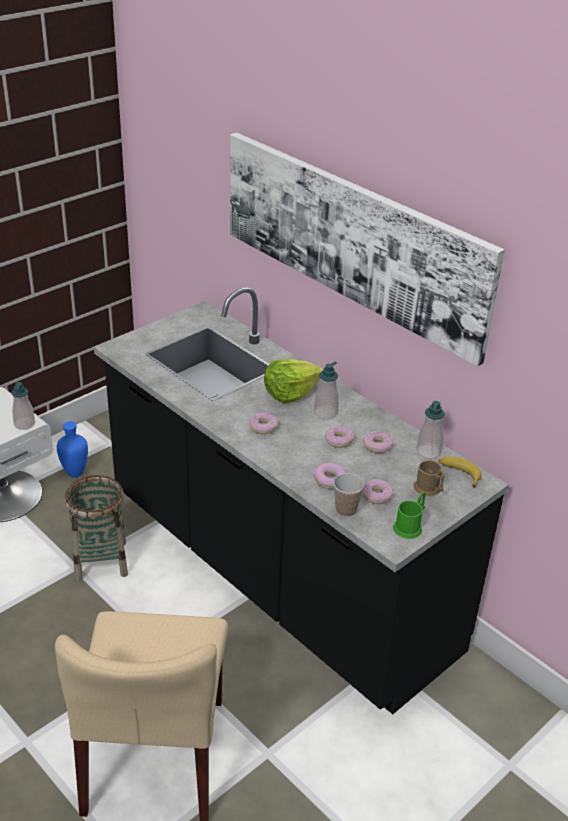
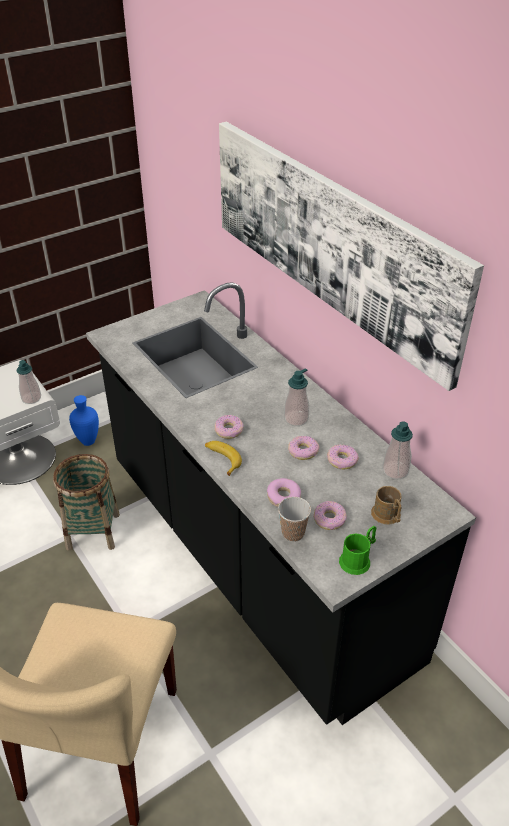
camera: 10 degrees right, 5 degrees up
(290, 392) = (265, 393): lettuce -> none
(459, 474) = (423, 500): banana -> banana (222, 459)

